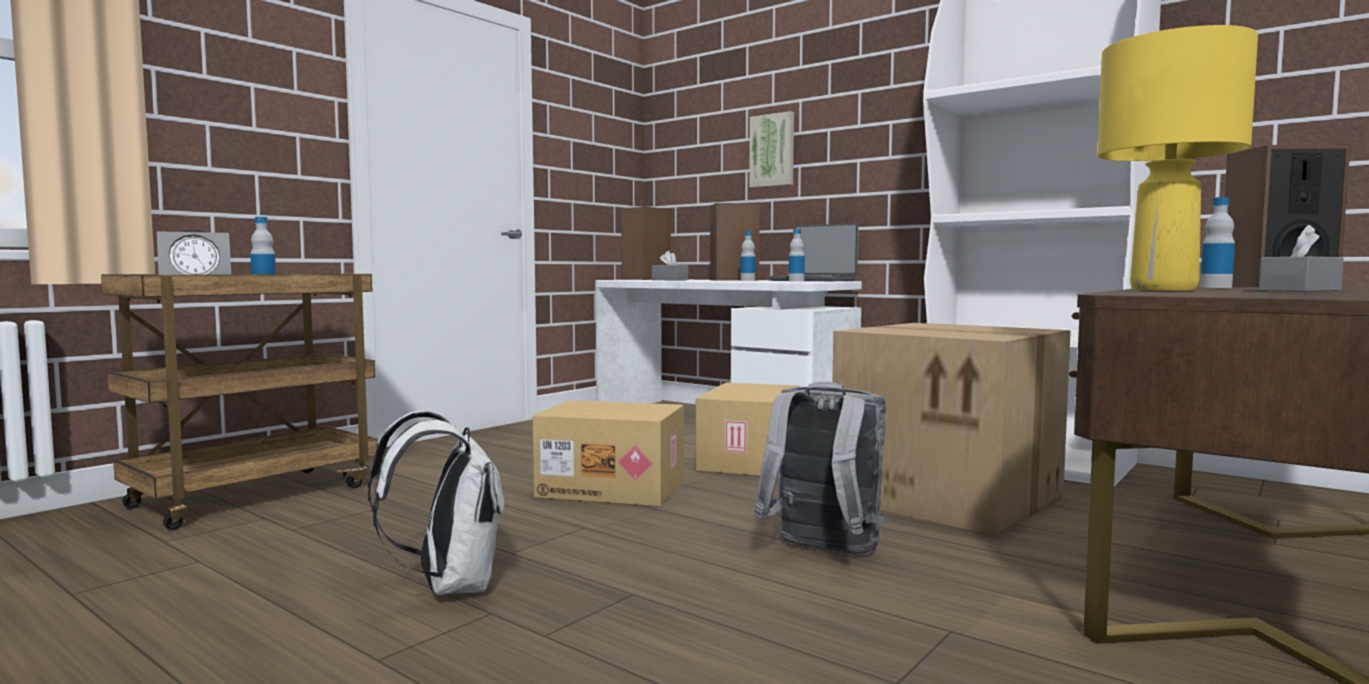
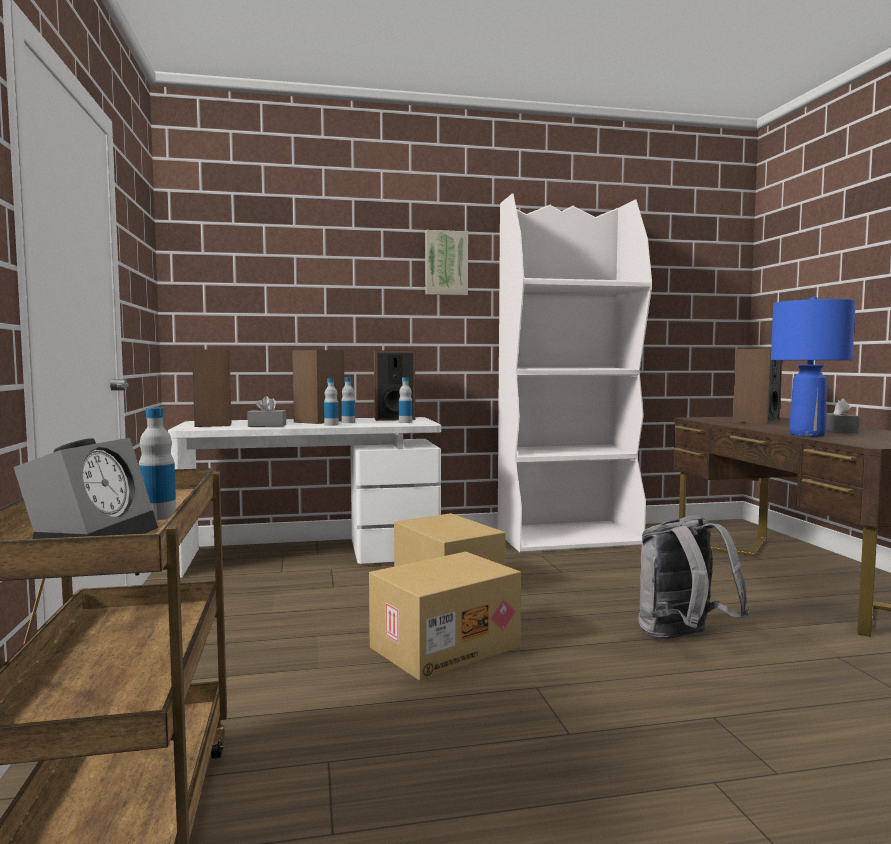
camera: 50 degrees left, 0 degrees up
(449, 586) = (632, 784): white backpack -> none
(773, 150) = (327, 299): picture -> picture (446, 263)
(814, 280) = (394, 419): laptop -> speaker
(951, 497) = (614, 575): cardboard box -> none
(1163, 289) = (806, 434): yellow table lamp -> blue table lamp
(1215, 287) = (767, 426): bottle -> bottle (331, 425)

